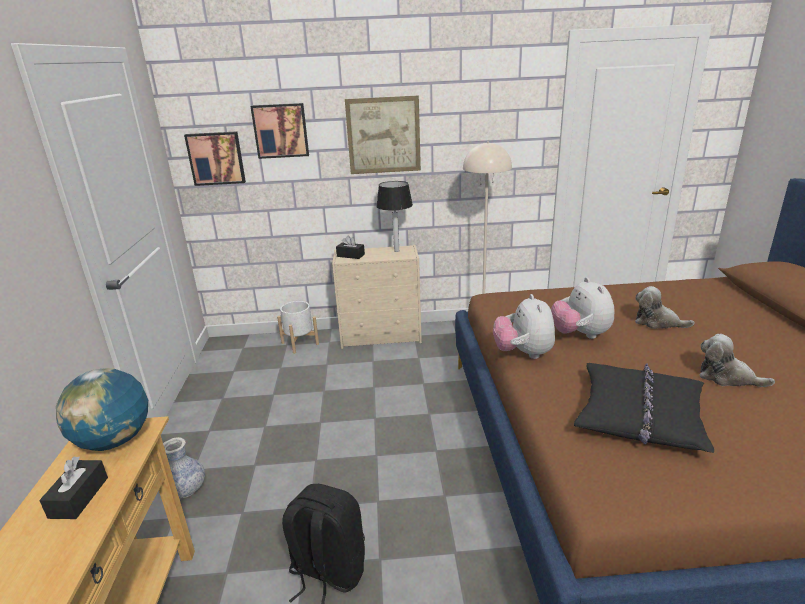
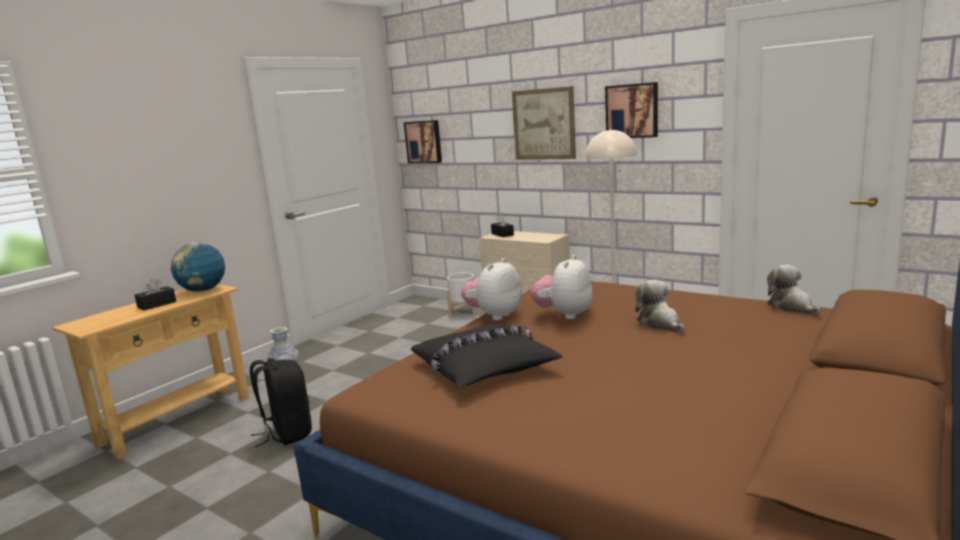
camera: 40 degrees right, 10 degrees down
(281, 130) = (466, 119): picture -> picture (632, 111)
(396, 251) = (543, 236): table lamp -> none
(727, 377) = (619, 369): plush toy -> plush toy (791, 307)

